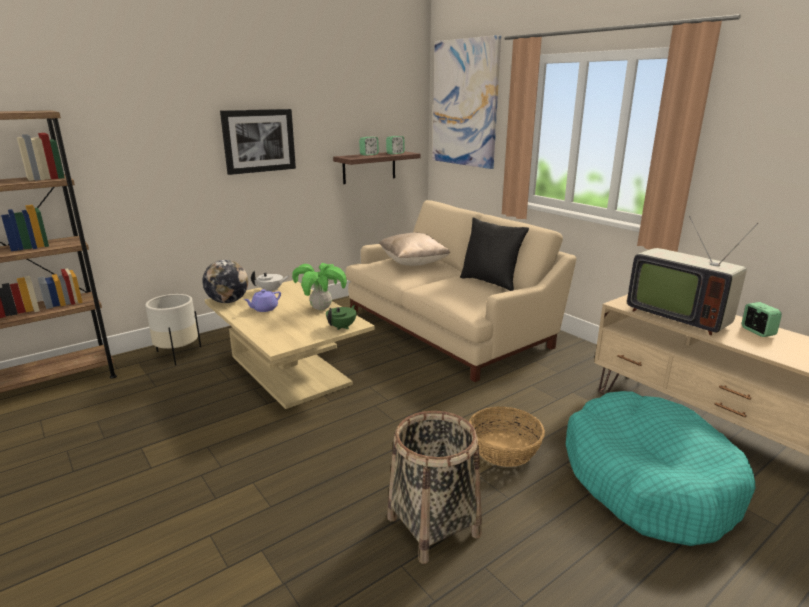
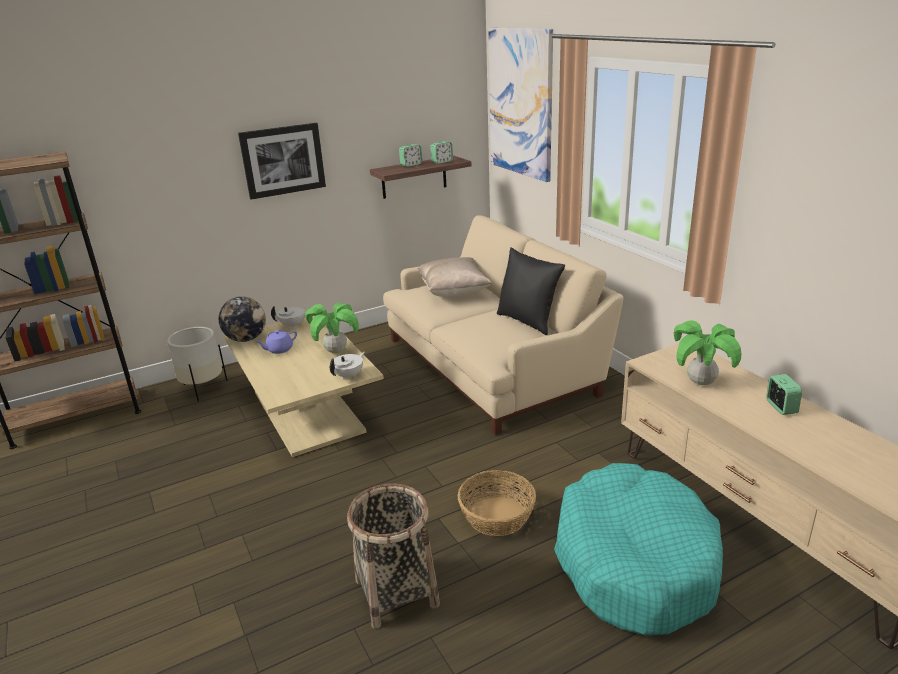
camera: 10 degrees right, 5 degrees up
(342, 327) = (349, 376): green teapot -> white teapot
(678, 316) = (701, 382): television -> potted plant

